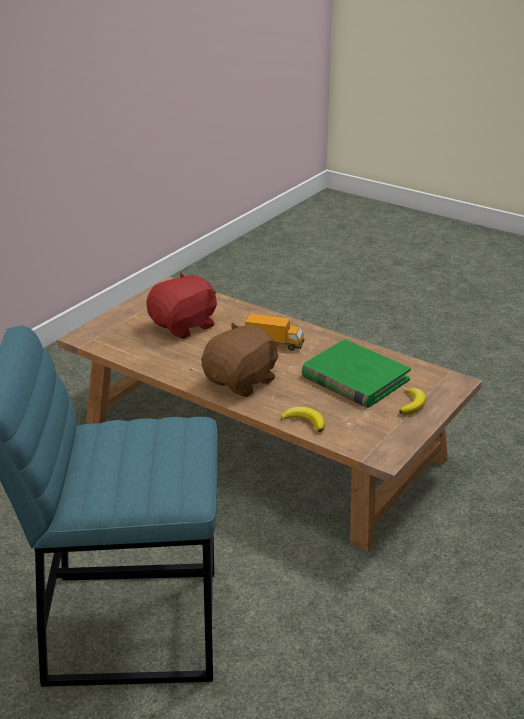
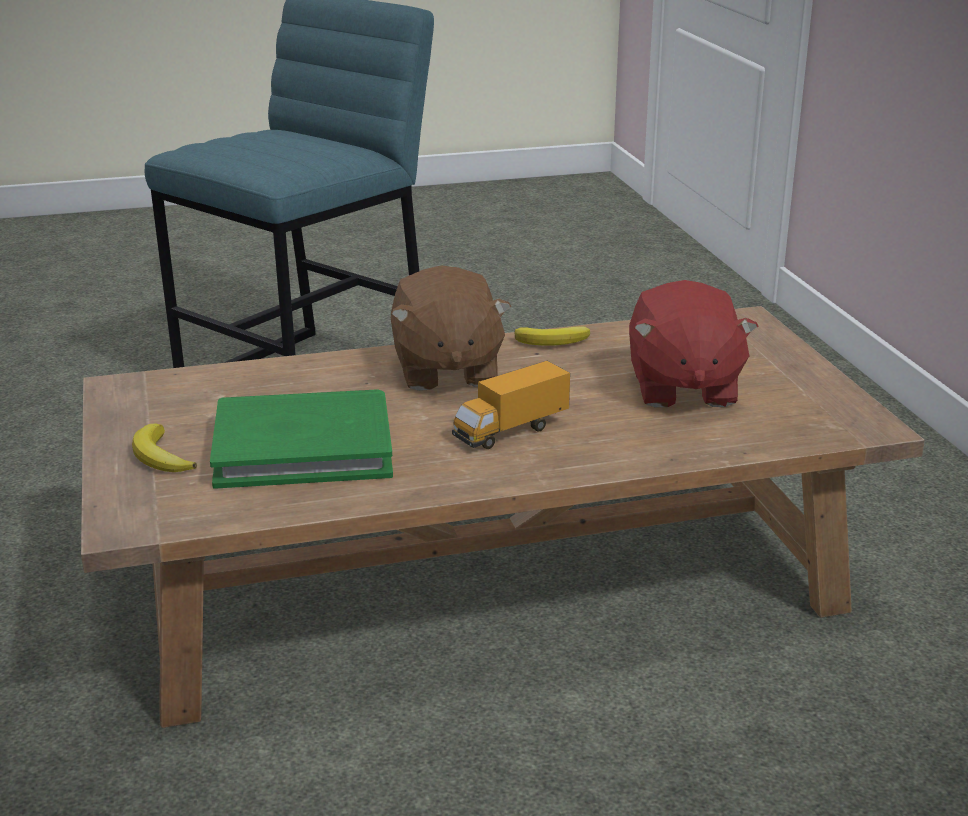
camera: 130 degrees right, 5 degrees down
(305, 421) = (280, 372): banana -> banana (555, 341)

